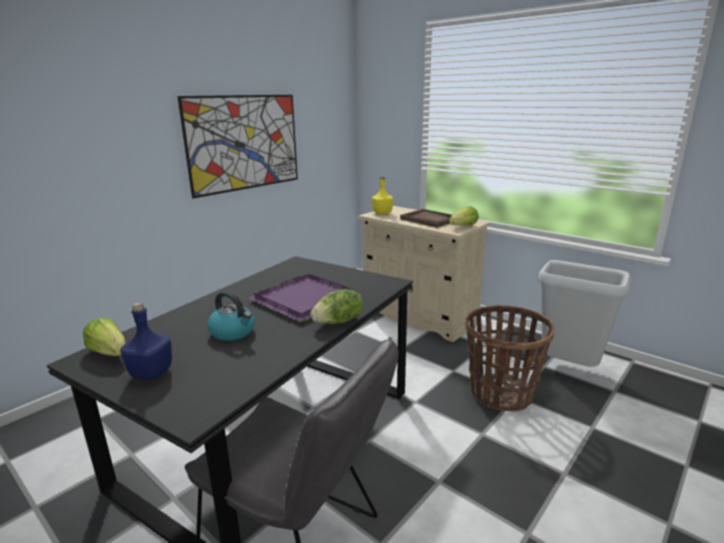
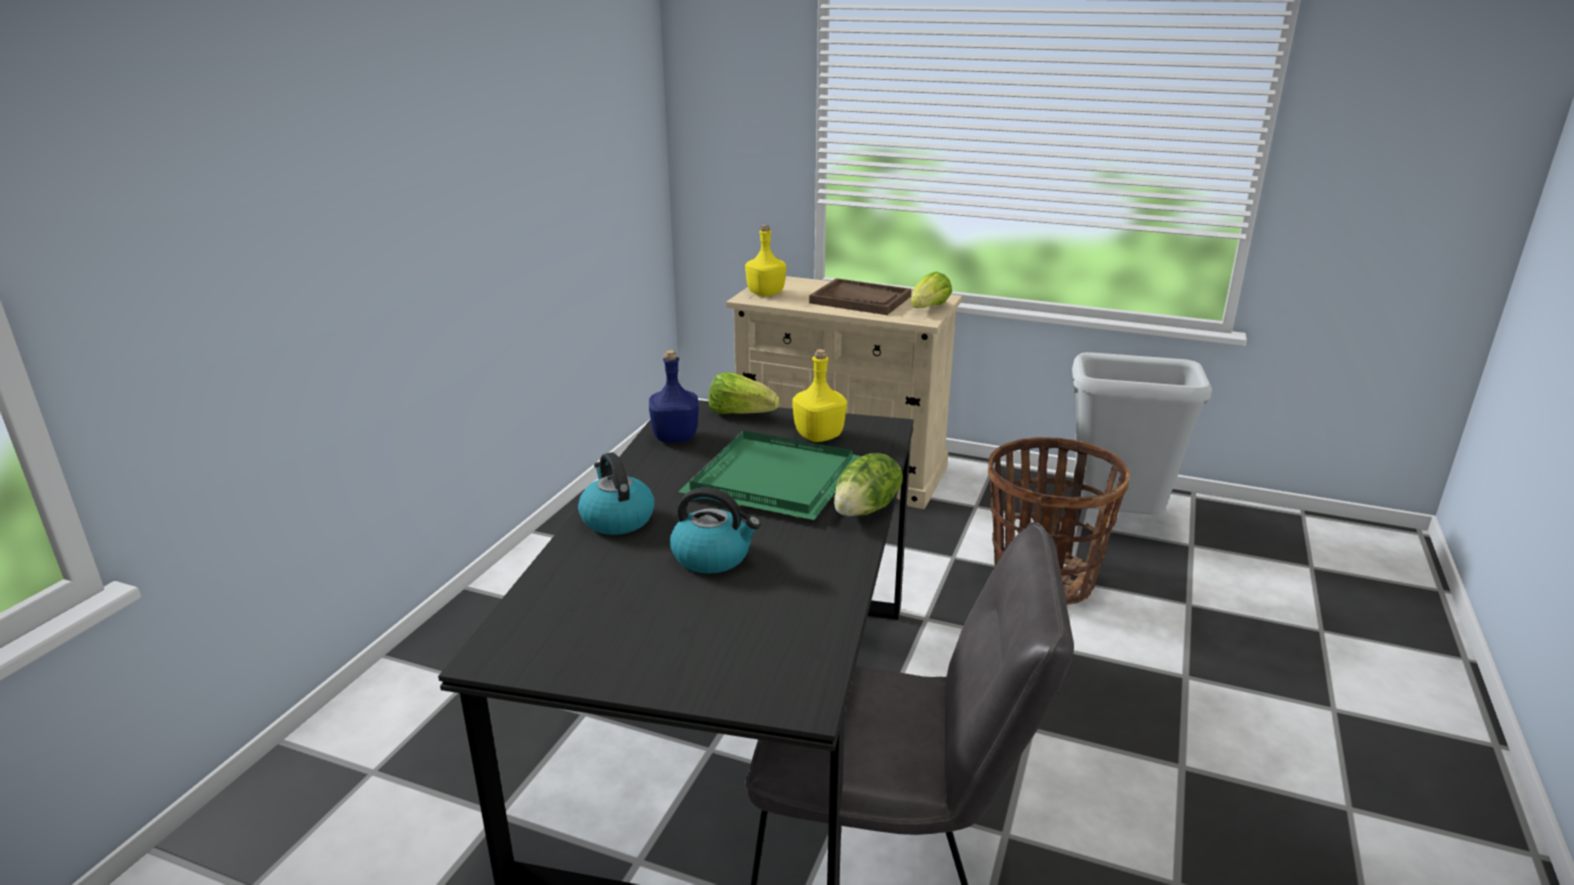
camera: 20 degrees left, 5 degrees up
(109, 352) = (532, 631): lettuce -> lettuce (740, 414)
(152, 373) = (653, 649): blue bottle -> blue bottle (675, 437)
(208, 307) = (616, 519): none -> kettle
(244, 143) = (511, 179): picture -> none
(305, 300) = (775, 481): purple tray -> green tray
(350, 282) = (818, 436): none -> yellow bottle

